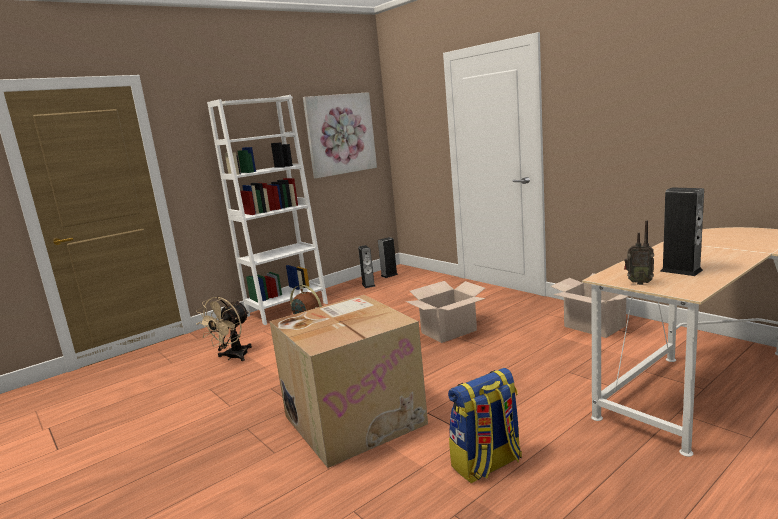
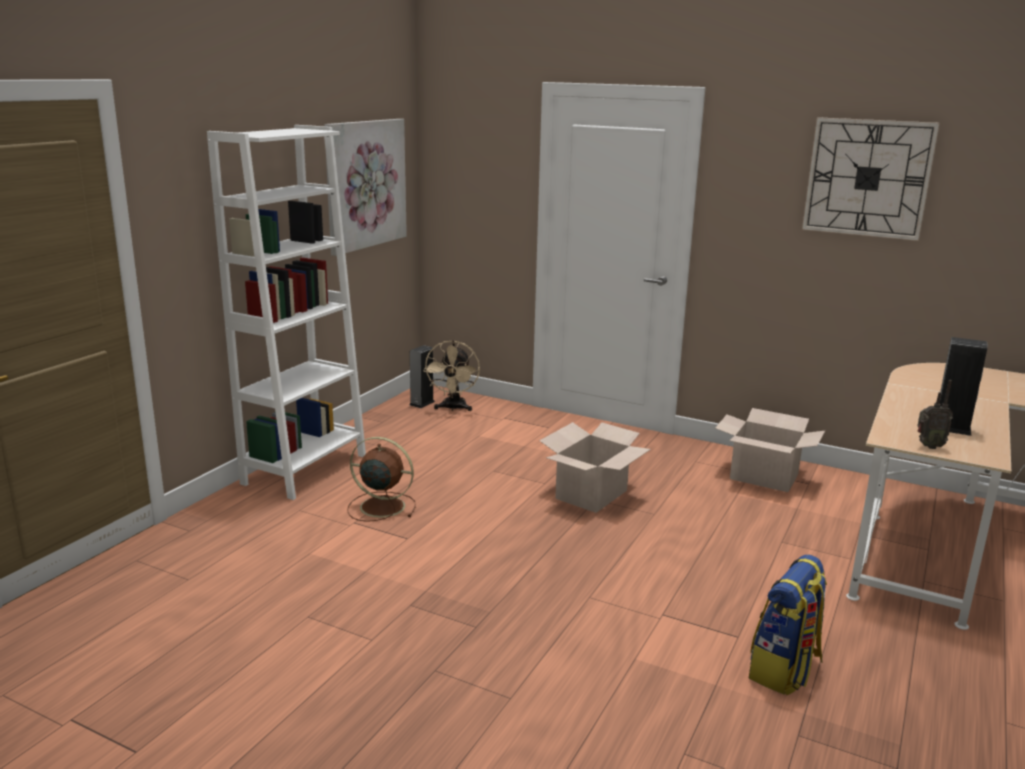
camera: 25 degrees left, 5 degrees up
(233, 357) = (293, 560): beige fan -> beige fan (453, 408)
(355, 418) = (577, 634): cardboard box -> none
(368, 285) = (403, 421): speaker -> none
(662, 77) = (867, 178): none -> wall clock

